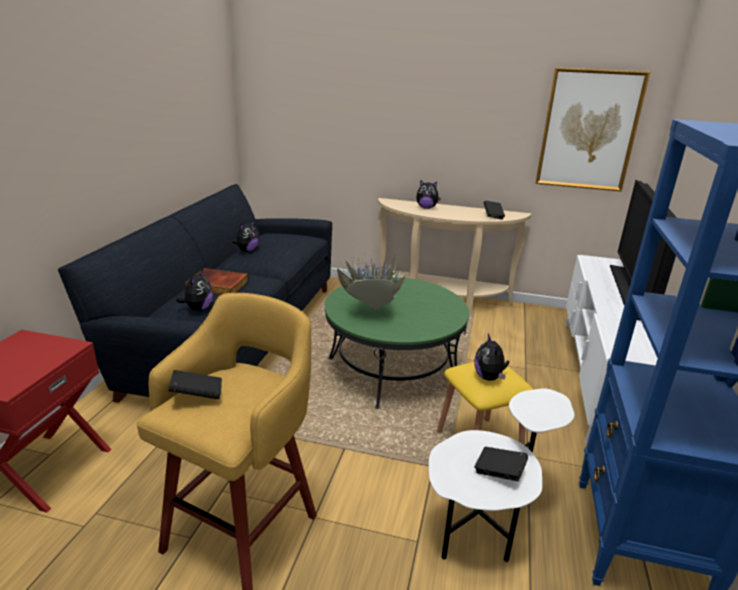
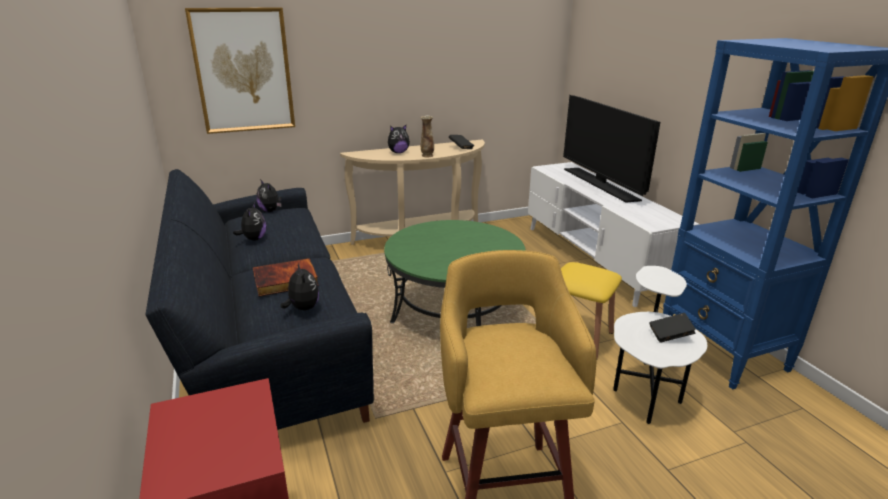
camera: 35 degrees left, 0 degrees up
(197, 396) = (494, 365): black book -> none
(370, 311) = (443, 258): potted plant -> none
(447, 216) = (427, 156): none -> vase
(489, 377) = (590, 275): plush toy -> plush toy (270, 211)
(588, 130) = (516, 58): picture -> picture (243, 71)

